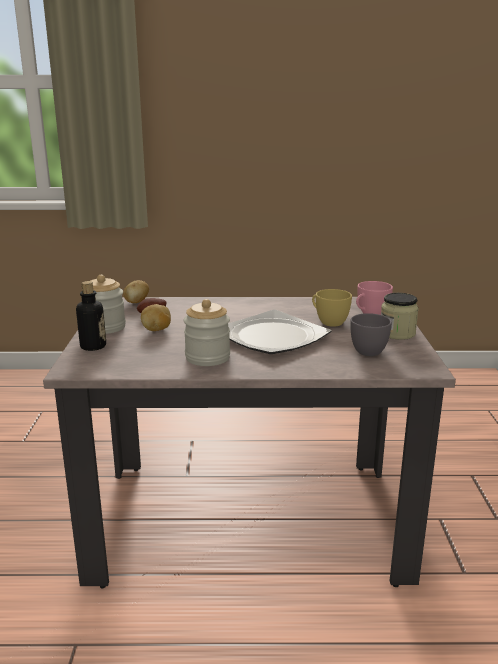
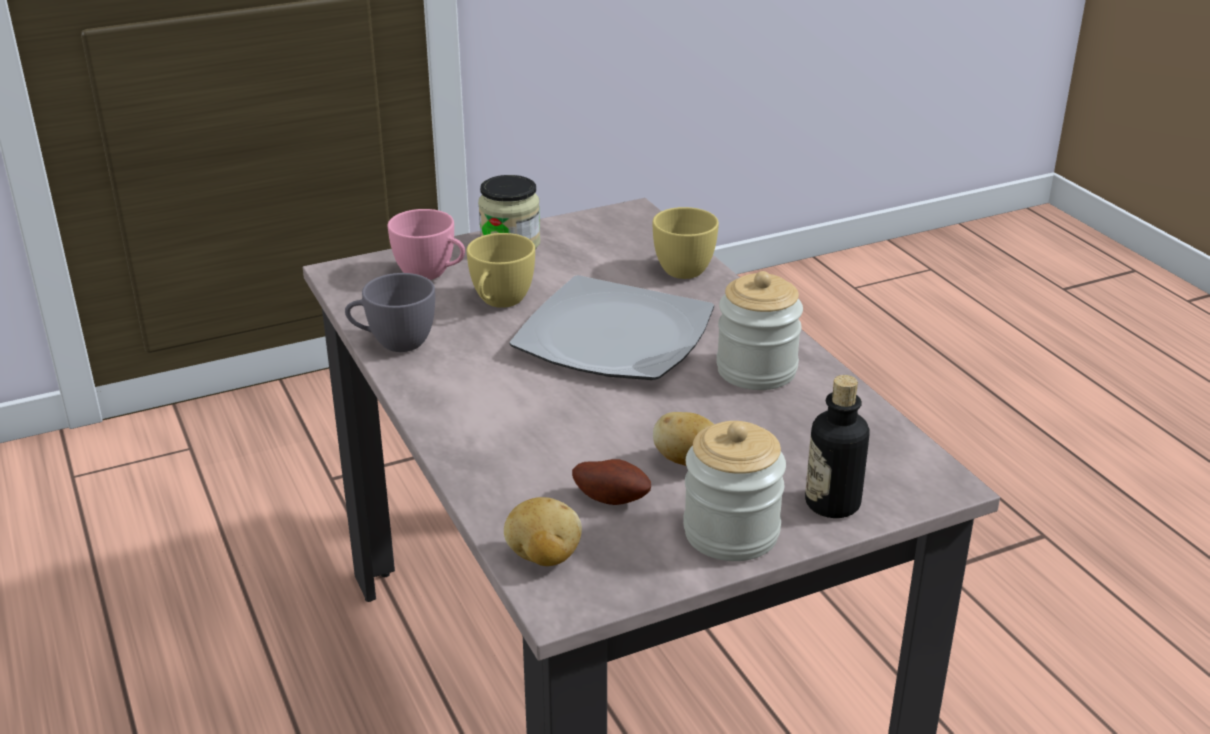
camera: 115 degrees left, 10 degrees up
(336, 367) = (687, 267): none -> yellow cup
(369, 350) = (599, 255): grey cup -> grey cup (393, 343)

